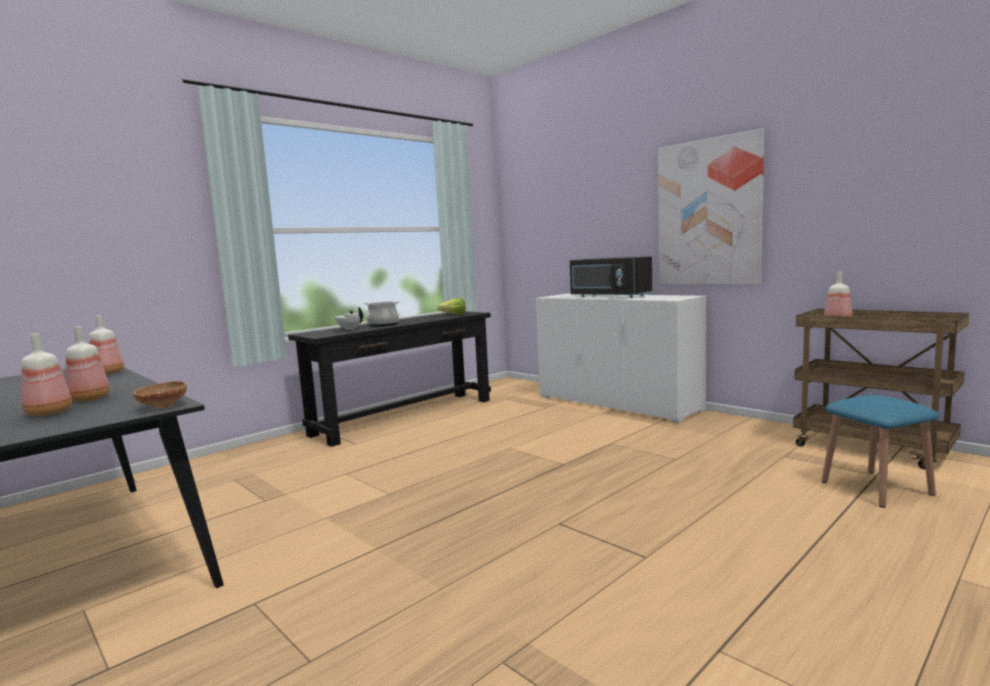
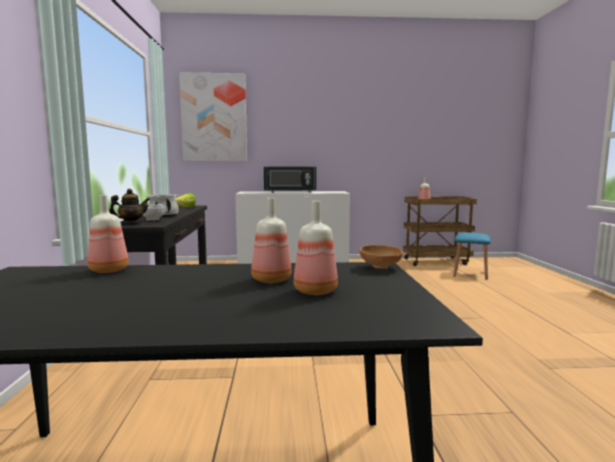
camera: 50 degrees left, 0 degrees up
(317, 332) = (131, 224): none -> teapot
(709, 213) = (346, 142): picture -> picture (214, 118)

